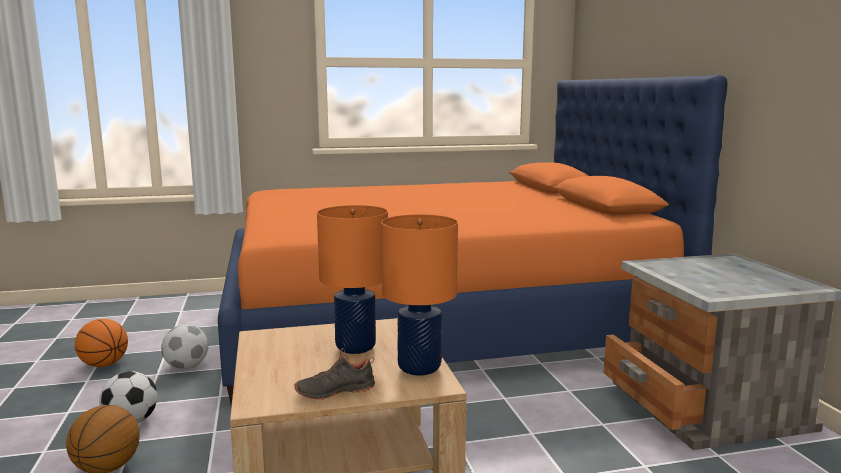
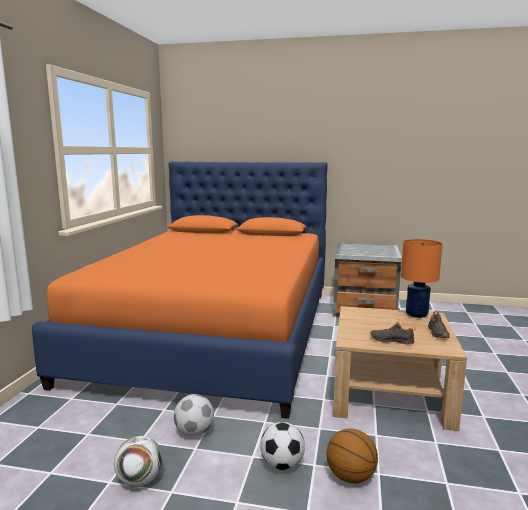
camera: 65 degrees left, 0 degrees up
(104, 364) = (139, 480): basketball -> football
(278, 360) = (391, 340): none -> black shoe
(355, 349) = (384, 323): orange table lamp -> none

